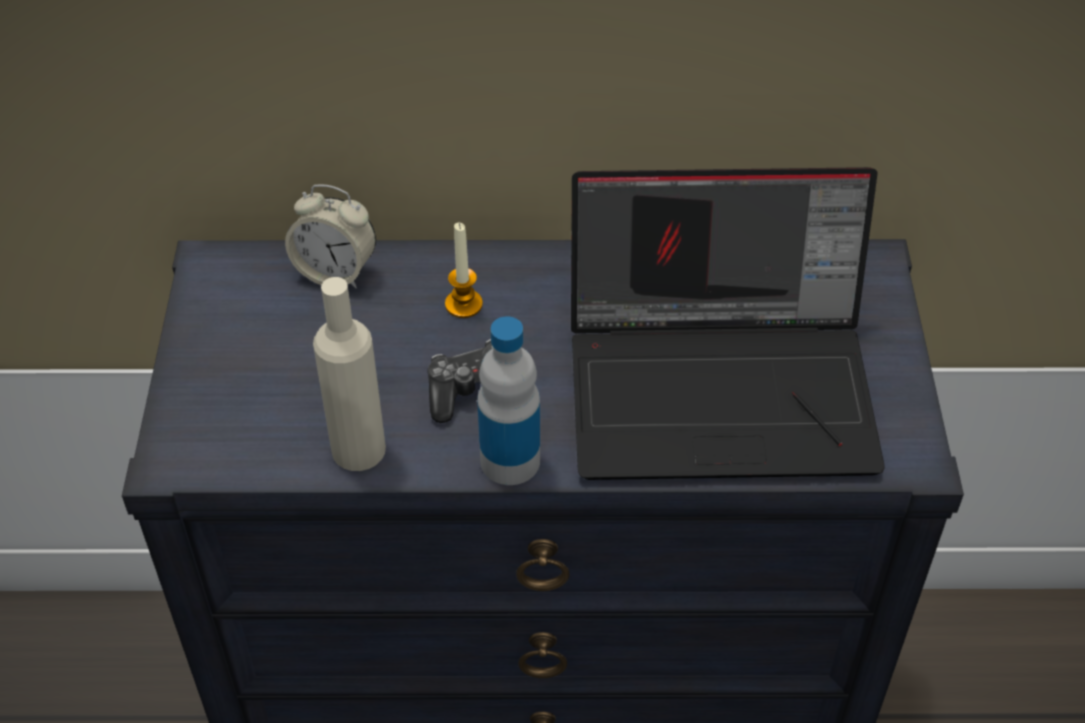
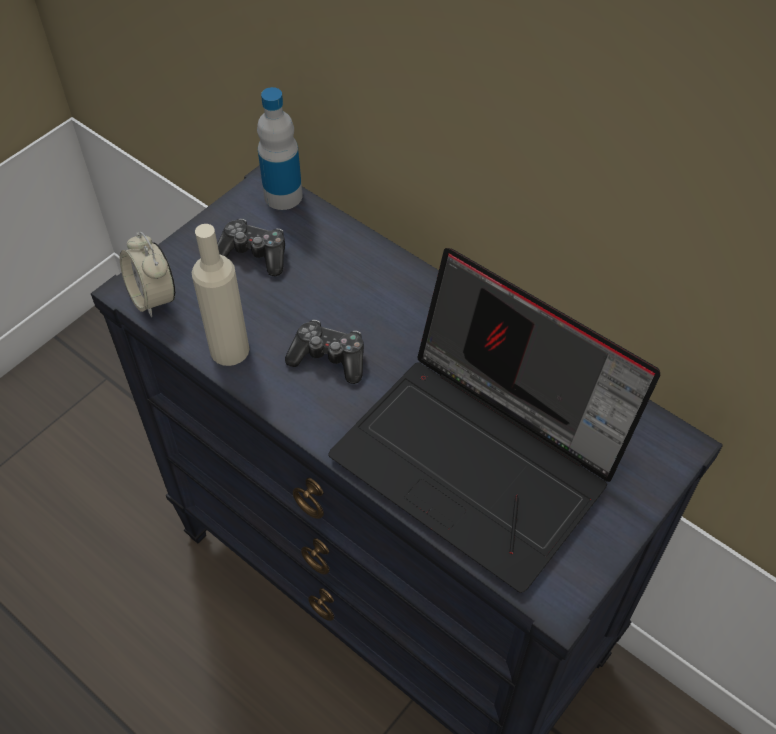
camera: 40 degrees right, 5 degrees up
(277, 339) = (254, 254): none -> game controller
(335, 272) = (326, 233): alarm clock -> alarm clock (153, 298)
(463, 304) = (377, 300): candle -> none
(510, 461) = (303, 416): bottle -> bottle (283, 196)

